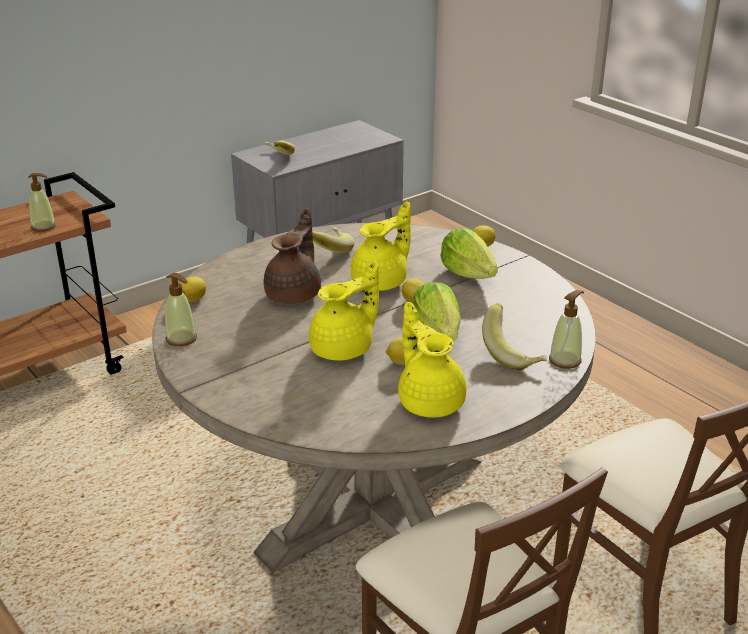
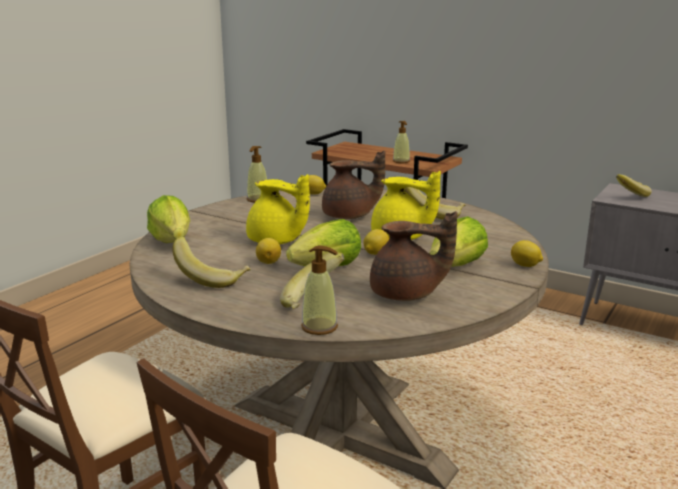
camera: 70 degrees right, 10 degrees down
(295, 416) = (172, 241): none -> lettuce
(430, 401) = (212, 279): yellow teapot -> banana
(517, 309) = (406, 294): none -> brown teapot

